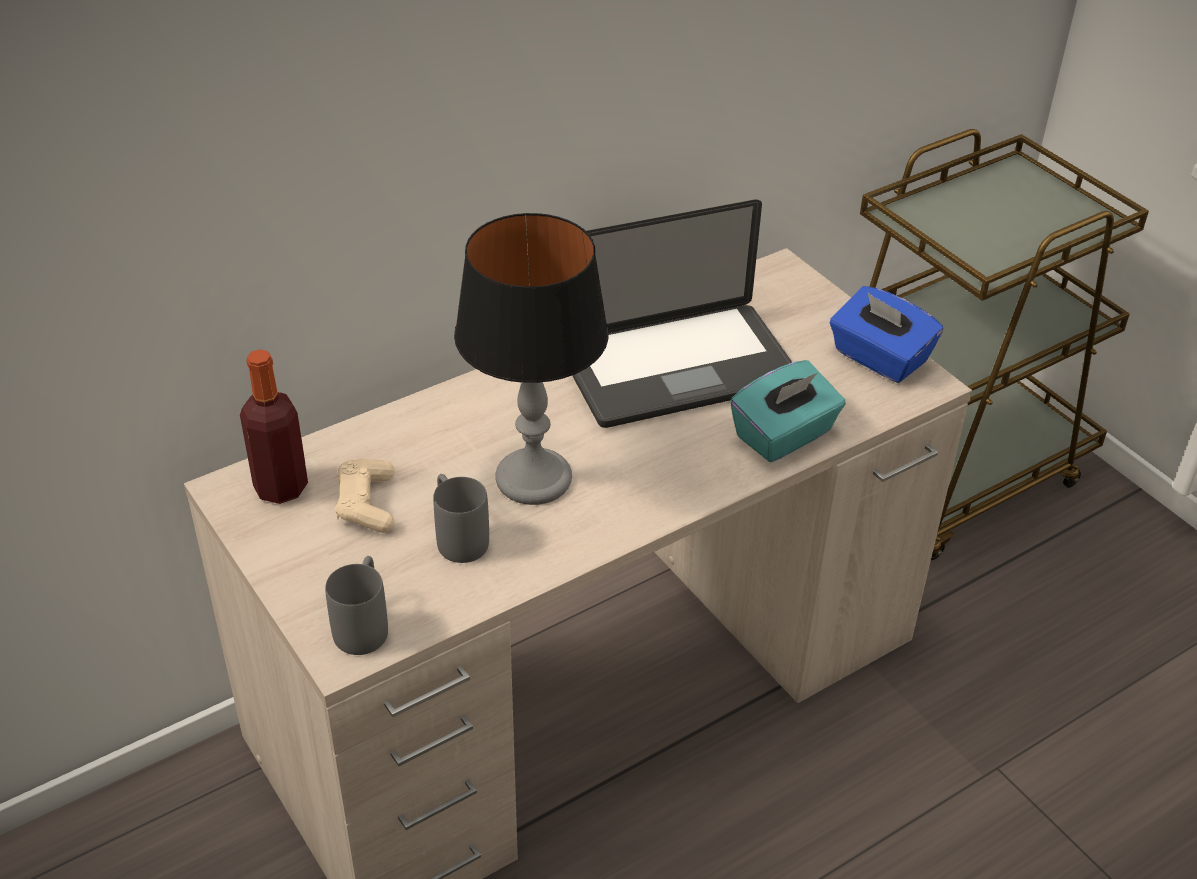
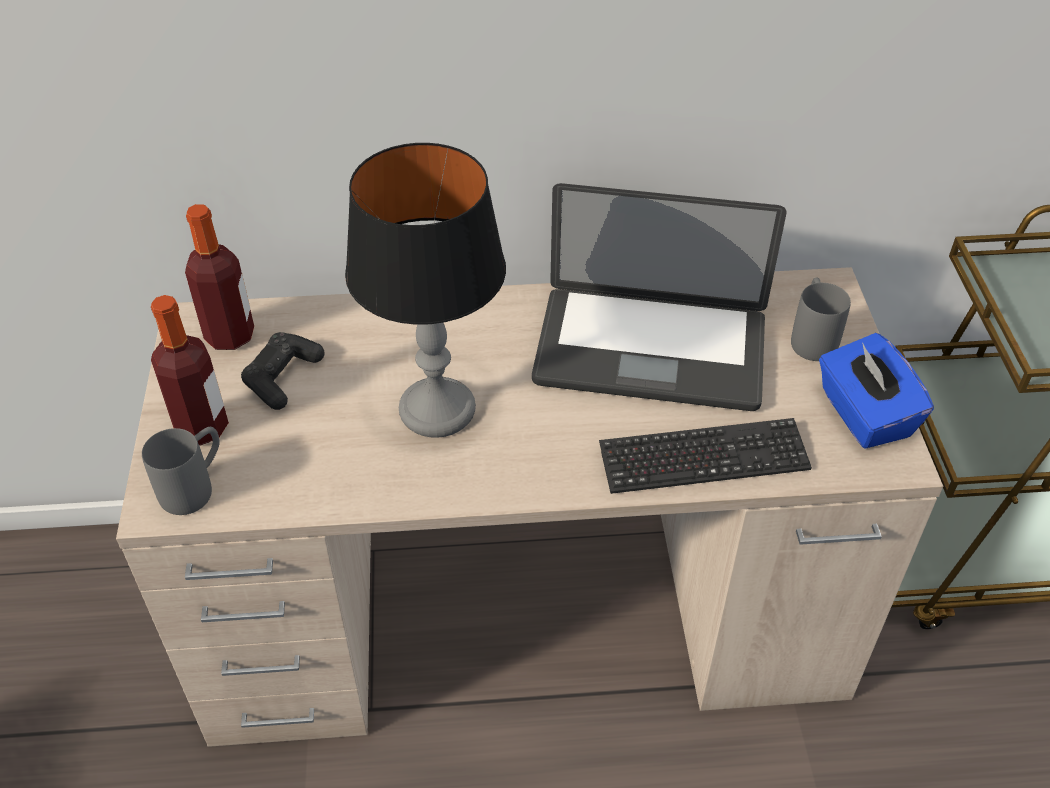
camera: 30 degrees right, 5 degrees up
(325, 574) = (202, 428): none -> bottle
(366, 504) = (283, 377): beige game controller -> black game controller
(457, 536) = (332, 437): grey mug -> grey mug (812, 337)
(784, 436) = (703, 459): turquoise tissue box -> keyboard

